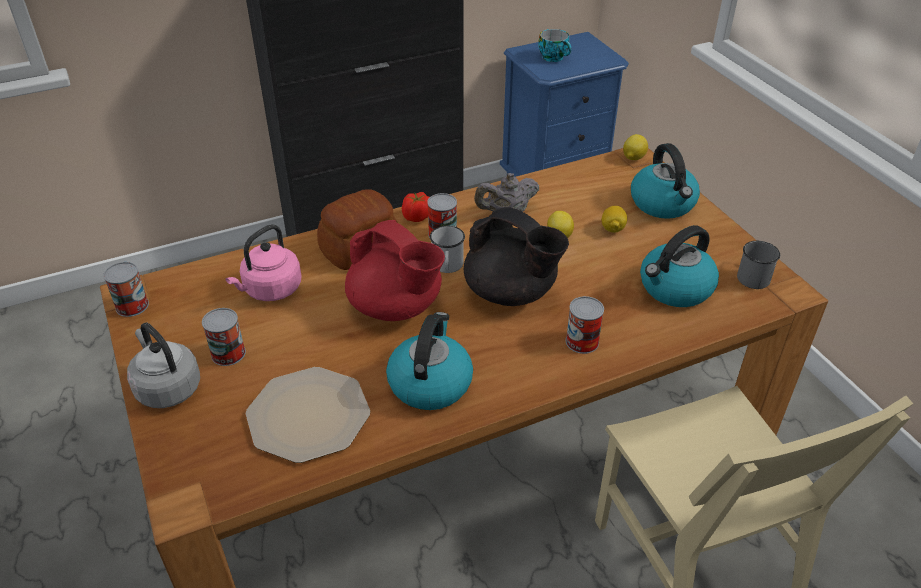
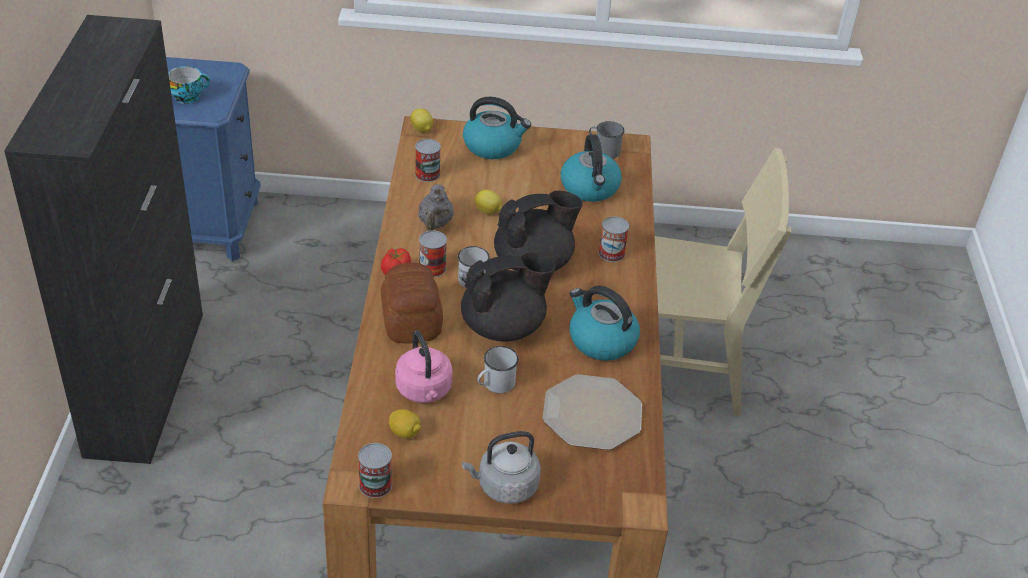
camera: 65 degrees left, 0 degrees up
(228, 353) = (489, 439): can -> can (427, 174)
(308, 330) = (495, 384): none -> white mug
(396, 307) = (504, 327): red teapot -> black teapot
(612, 229) = (501, 183): lemon -> lemon (405, 433)

